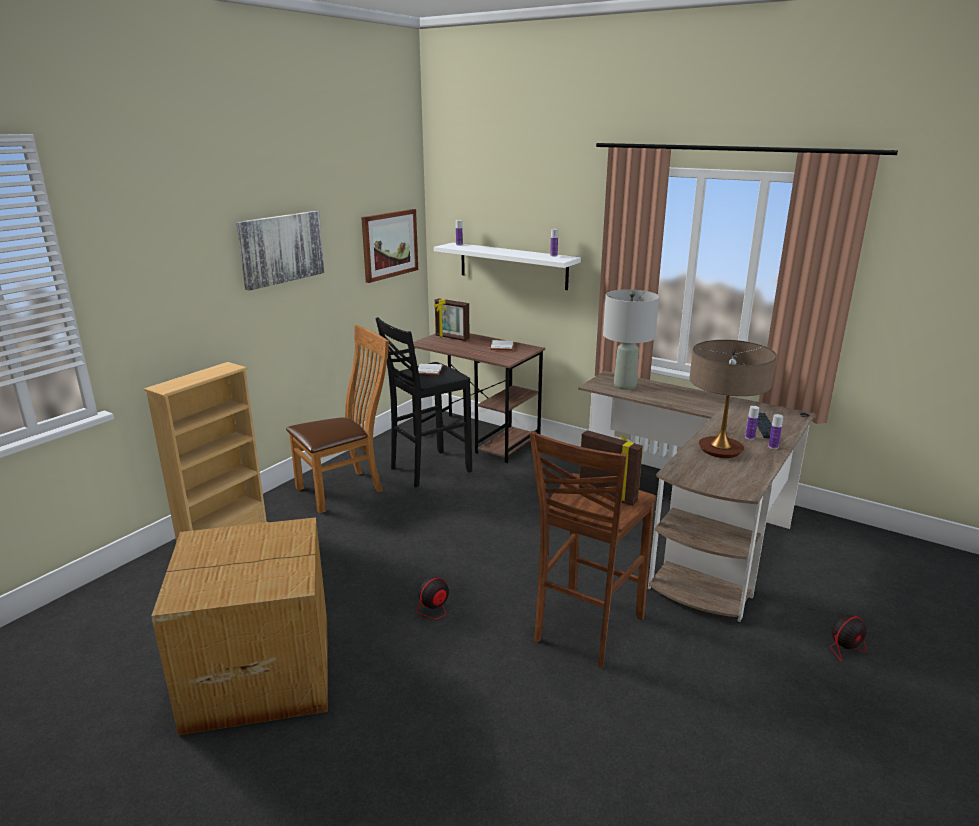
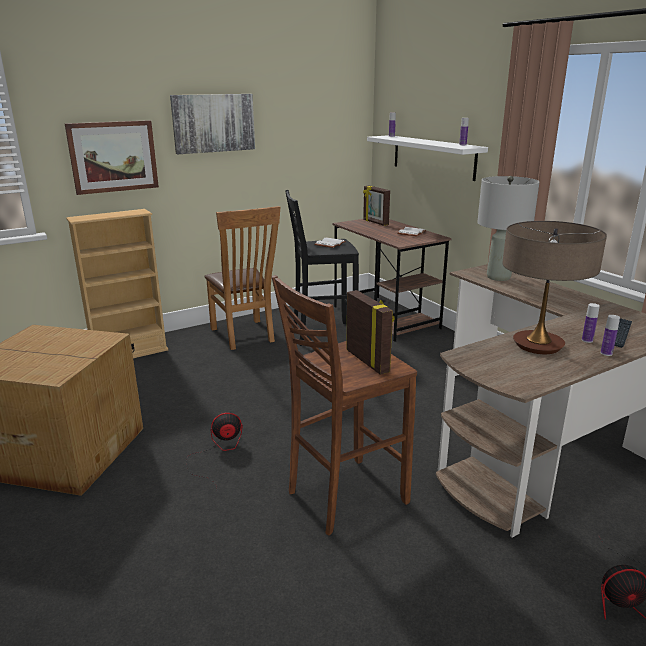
camera: 25 degrees right, 0 degrees up
(345, 489) = (244, 336): brown chair -> brown chair turned 75 degrees clockwise
(389, 244) = (329, 133): picture -> picture (113, 156)

